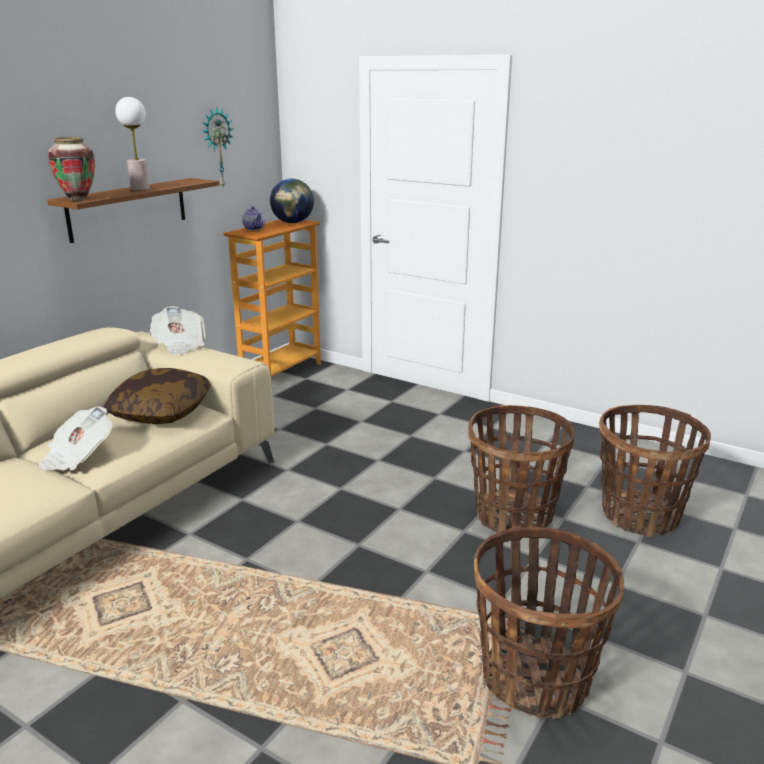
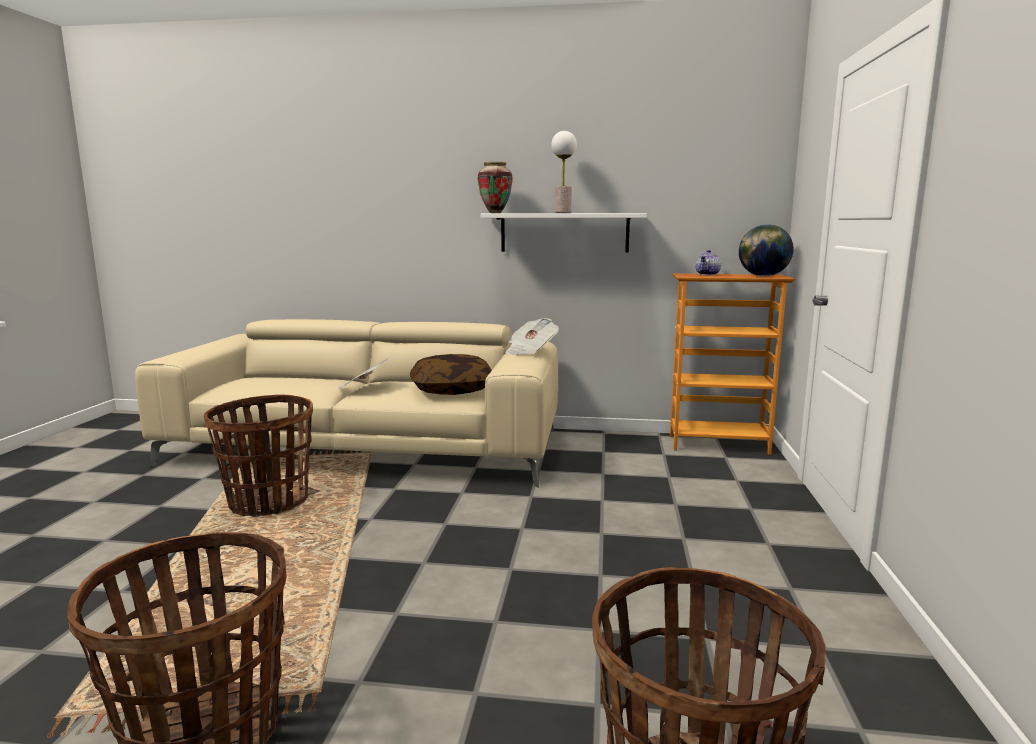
camera: 65 degrees right, 10 degrees down
(128, 209) = (564, 232): brown shelf -> white shelf
(217, 148) = (686, 187): wall clock -> none
(514, 516) = (562, 655): basket -> basket (268, 502)

